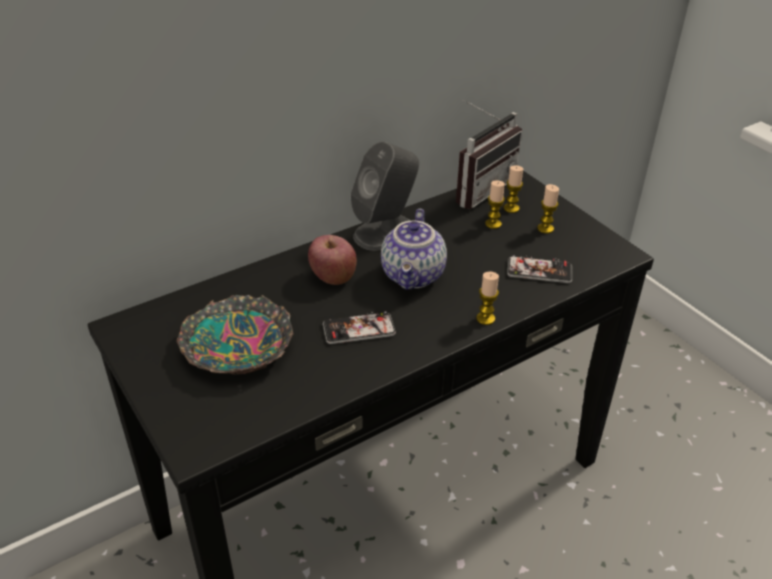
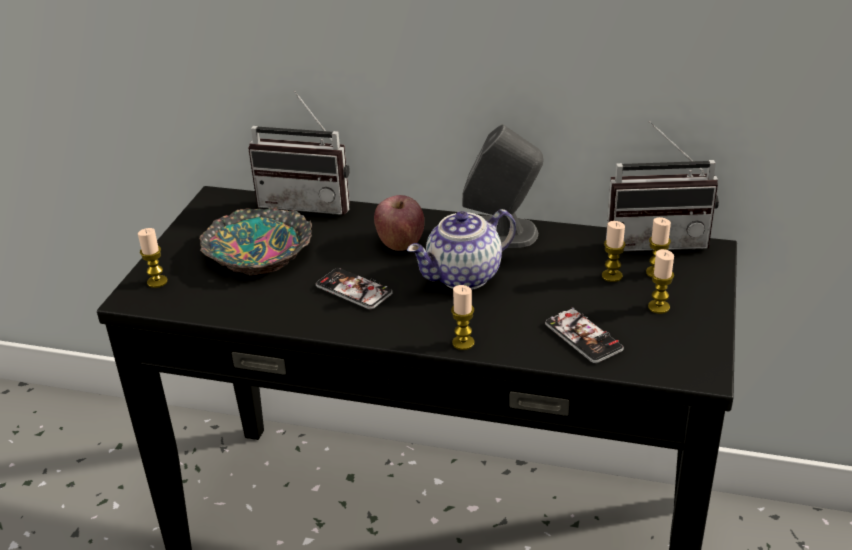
camera: 50 degrees right, 5 degrees down
(193, 424) = (157, 282): none -> candle
(210, 286) = (308, 202): none -> radio

